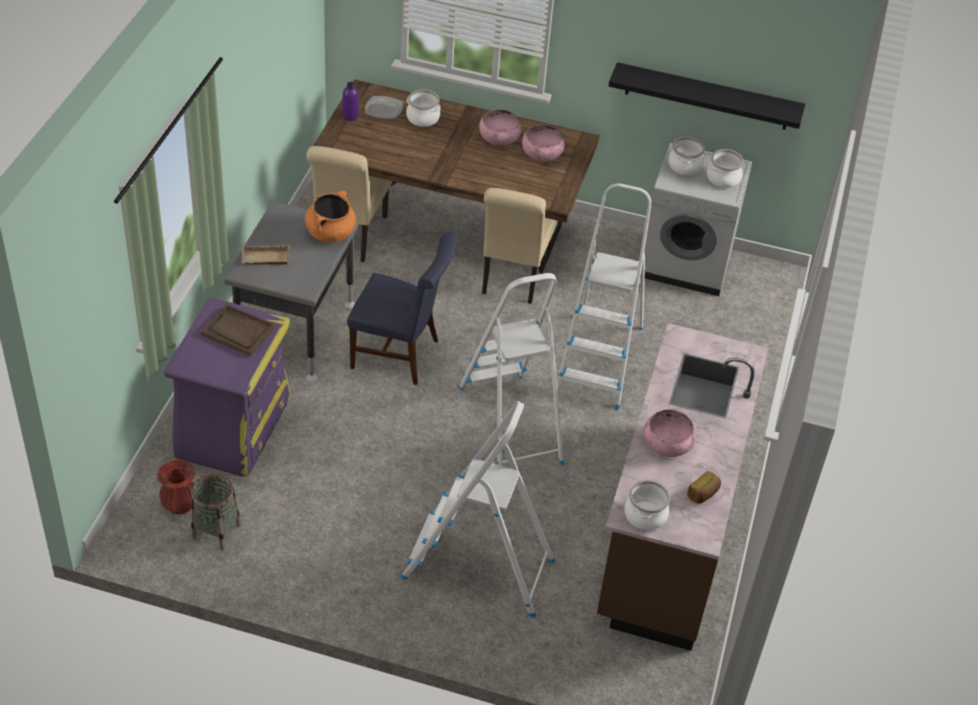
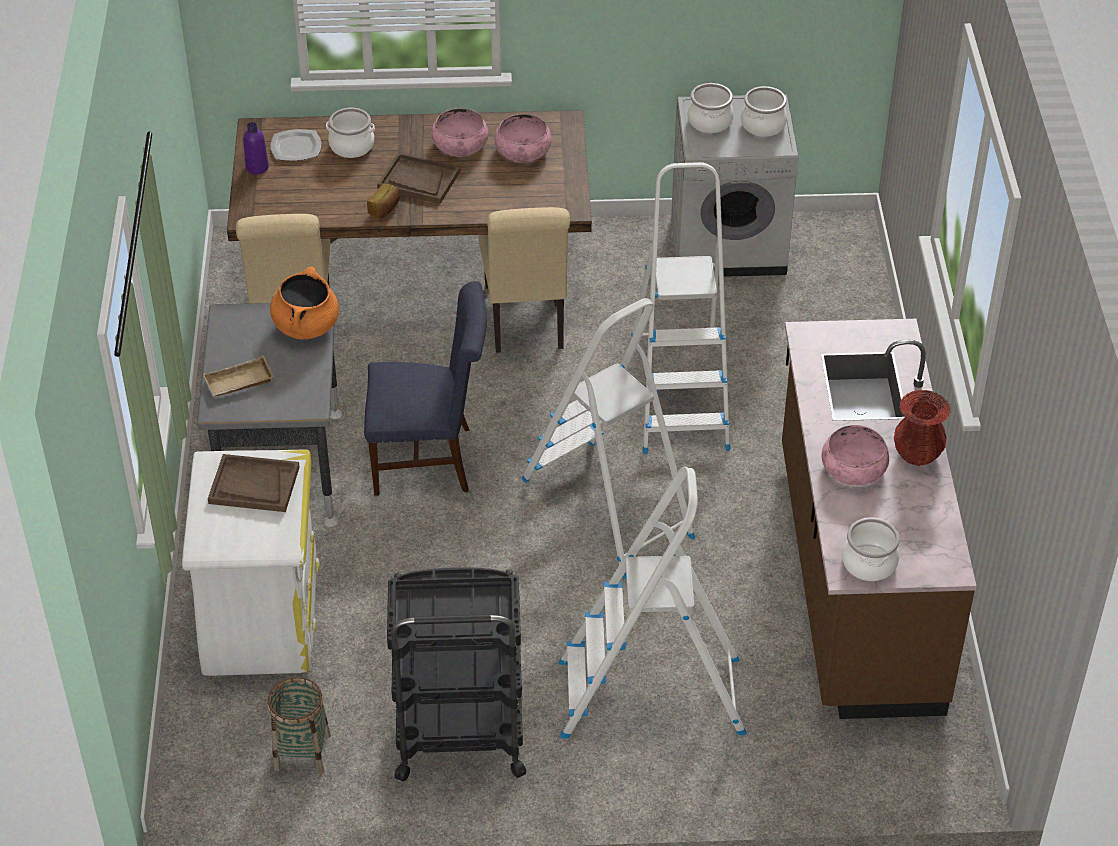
camera: 15 degrees left, 0 degrees up
(180, 505) = (239, 734): red vase -> red vase (917, 454)
(235, 427) = (262, 613): purple nightstand -> white nightstand
(331, 553) = (460, 734): none -> black cart
(458, 154) = (418, 180): none -> brown tray
(703, 494) = (924, 517): bread -> bread (385, 209)
(707, 97) = (718, 26): black shelf -> none

